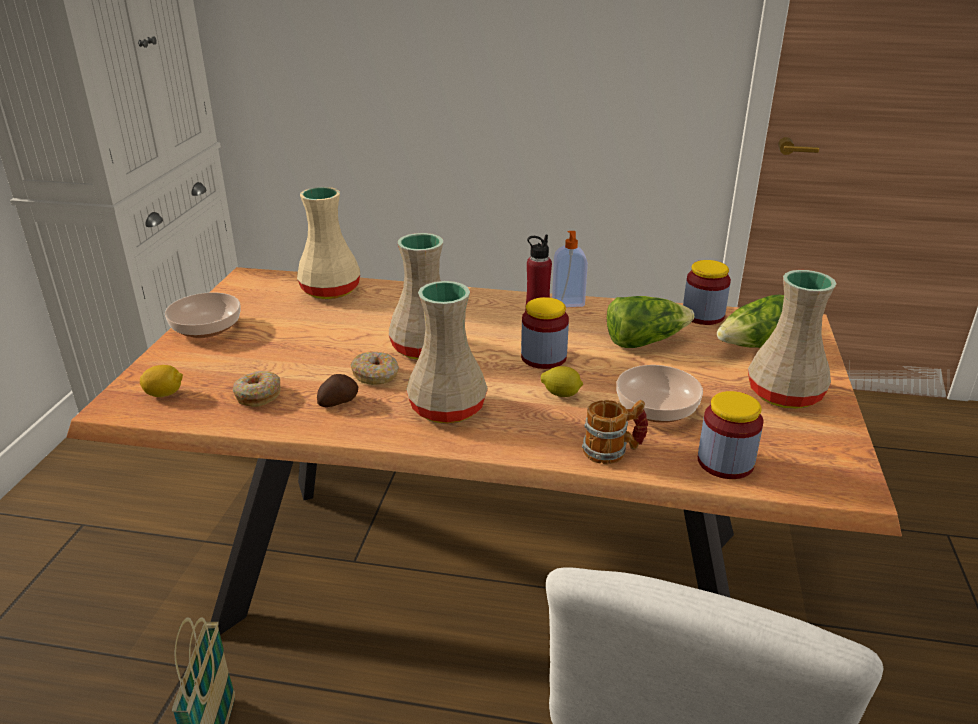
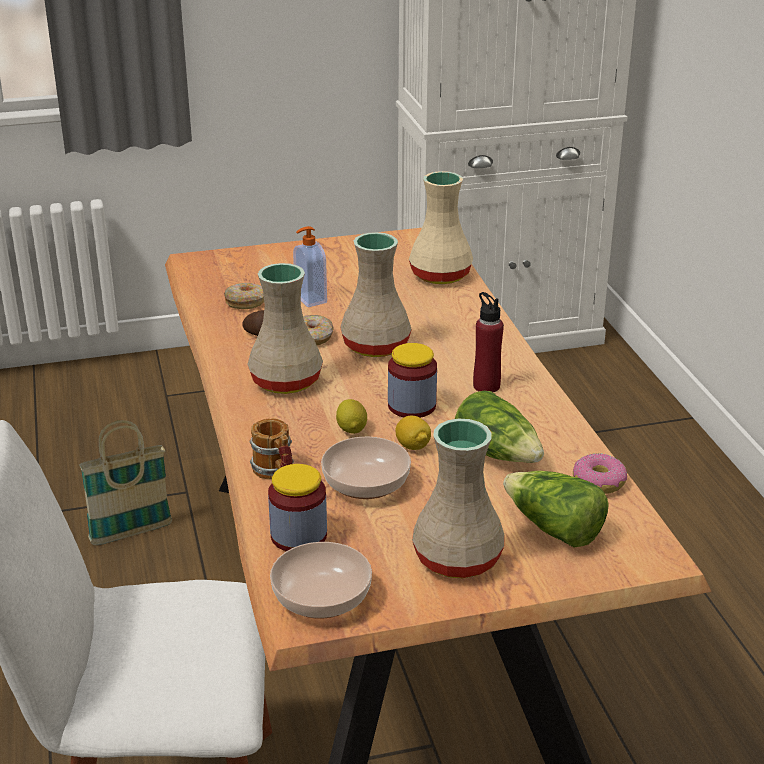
camera: 65 degrees right, 0 degrees up
(164, 394) = (222, 270): lemon -> lemon (413, 446)
(207, 327) = (327, 250): bowl -> bowl (323, 597)
(568, 303) = (541, 395): soap dispenser -> soap dispenser (309, 300)
(703, 315) = (599, 482): jar -> donut

